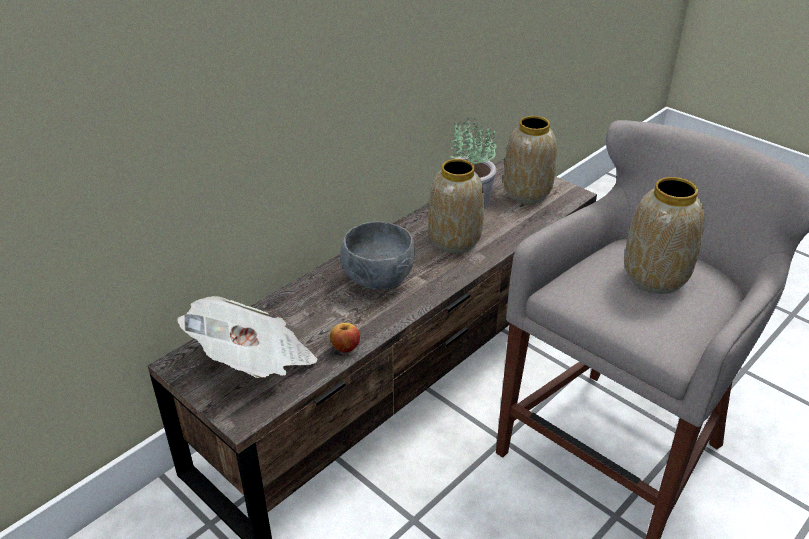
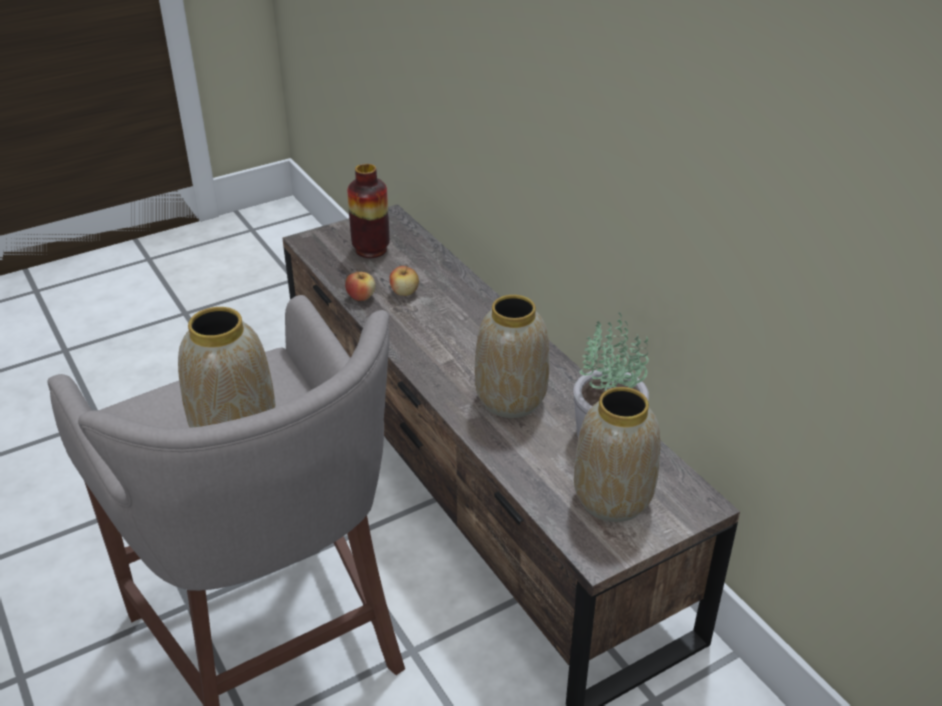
camera: 105 degrees right, 0 degrees up
(254, 361) = (371, 250): newspaper -> vase
(329, 321) = (404, 292): none -> apple
(377, 280) = (457, 330): grey bowl -> none

